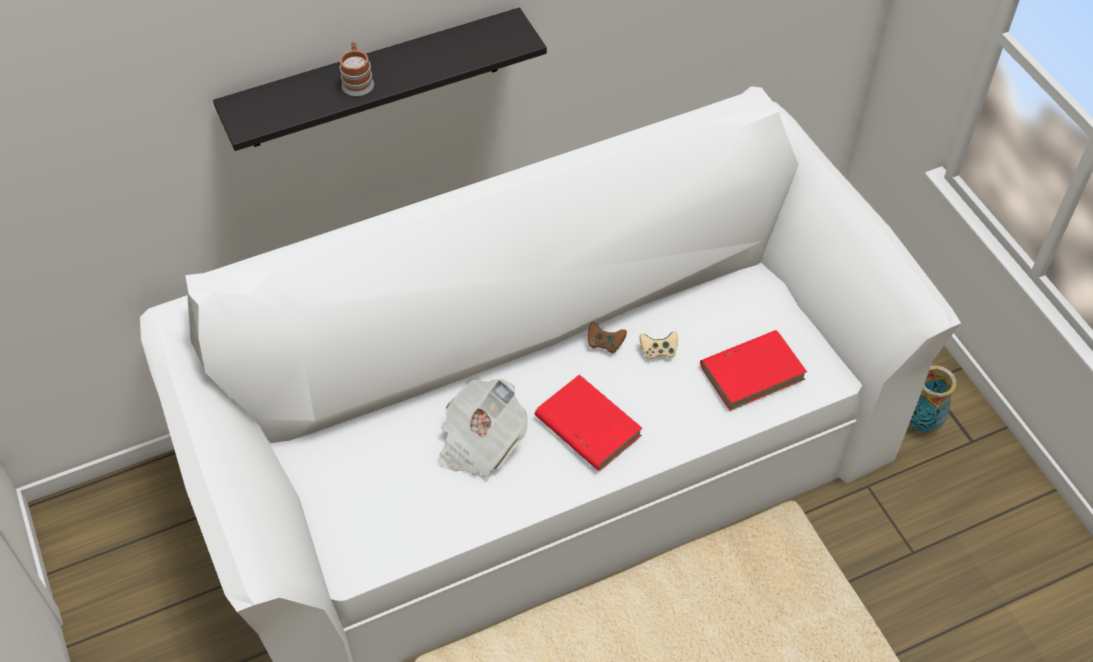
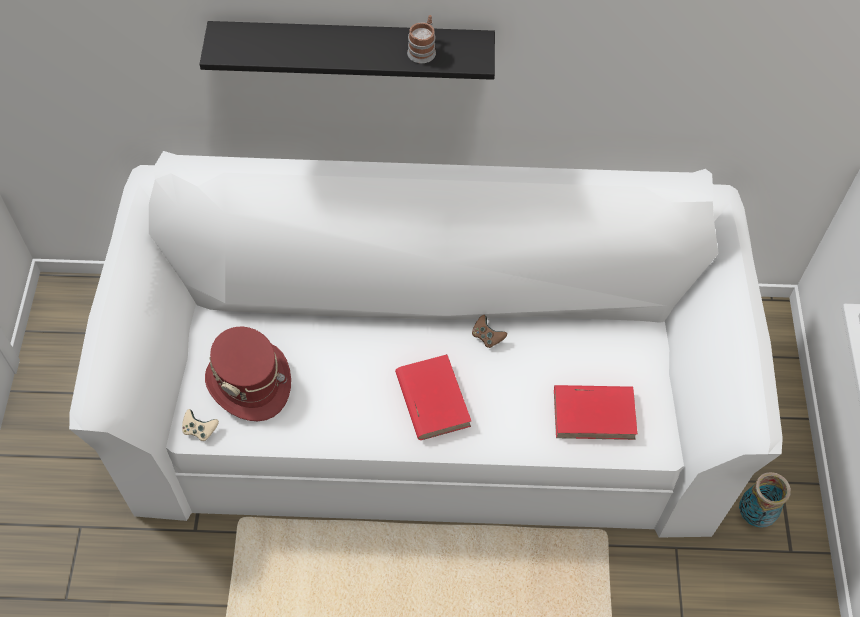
camera: 25 degrees right, 5 degrees up
(357, 81) = (325, 47): mug -> mug (423, 49)
(384, 492) = (249, 382): none -> red hat
(480, 442) = (342, 375): newspaper -> none
(658, 351) = (526, 362): beige game controller -> beige game controller (199, 429)

